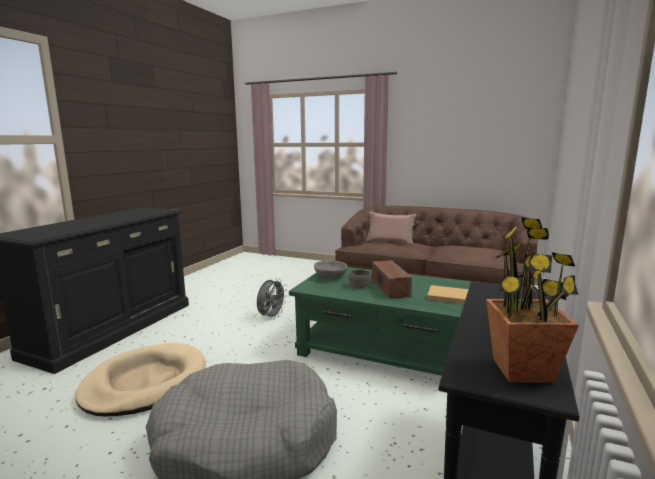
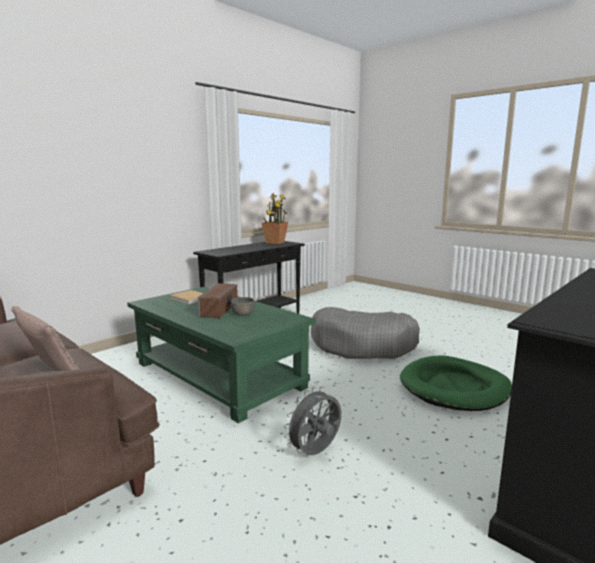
camera: 160 degrees left, 0 degrees up
(145, 383) = (454, 387): beige dog bed -> green dog bed
(330, 277) = (257, 326): grey bowl -> none

